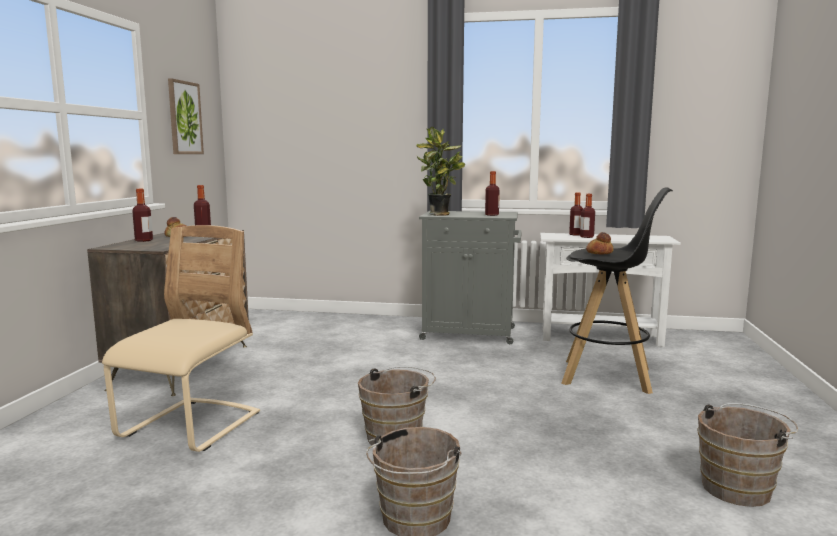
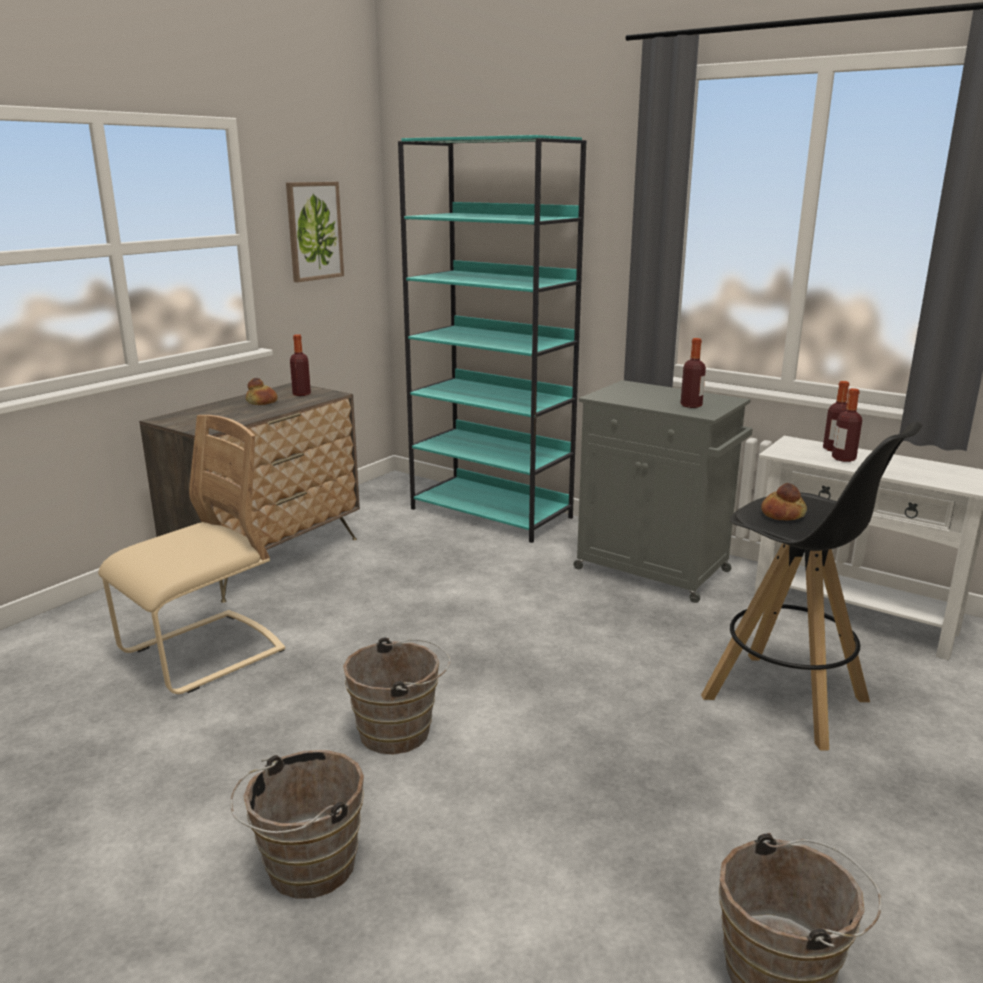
camera: 25 degrees right, 10 degrees up
(144, 240) = (215, 408): bottle -> none
(333, 321) = (492, 513): none -> turquoise bookcase
(440, 215) = (615, 396): potted plant -> none

